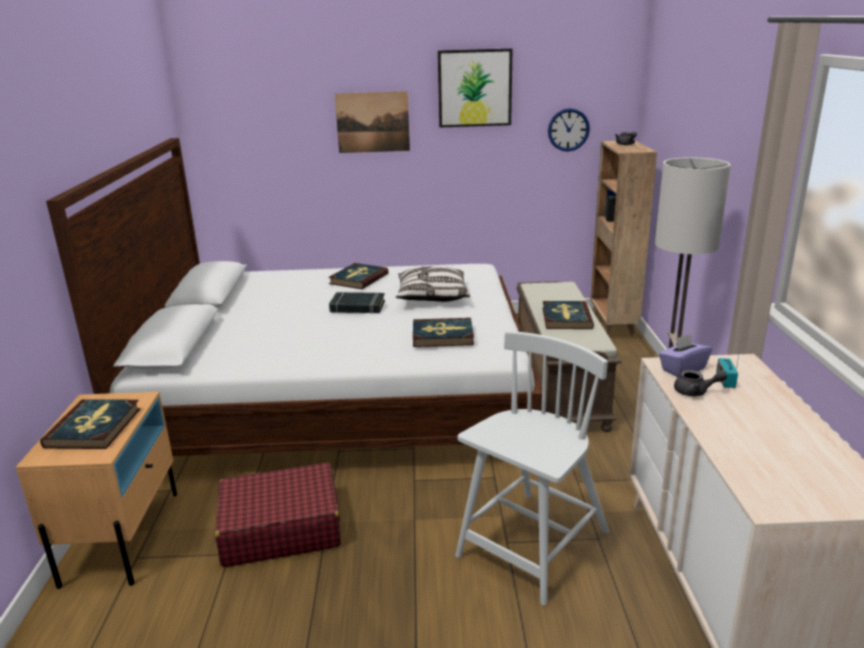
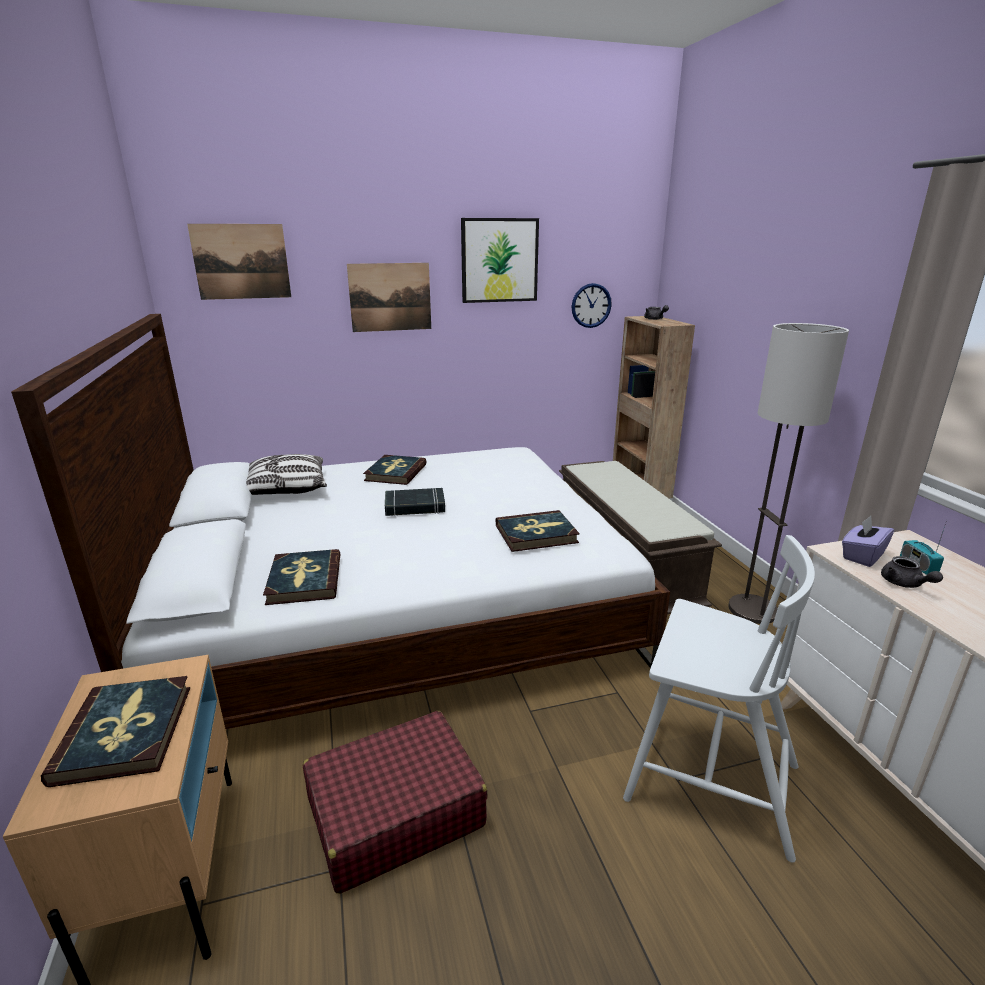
camera: 15 degrees left, 0 degrees up
(247, 93) = (241, 261): none -> picture
(432, 297) = (491, 488): pillow -> pillow (286, 489)
(532, 546) = (708, 780): white chair -> white chair turned 90 degrees clockwise
(566, 318) = (639, 500): book -> book (304, 580)
(695, 392) = (904, 584): grey teapot -> grey teapot turned 75 degrees clockwise

